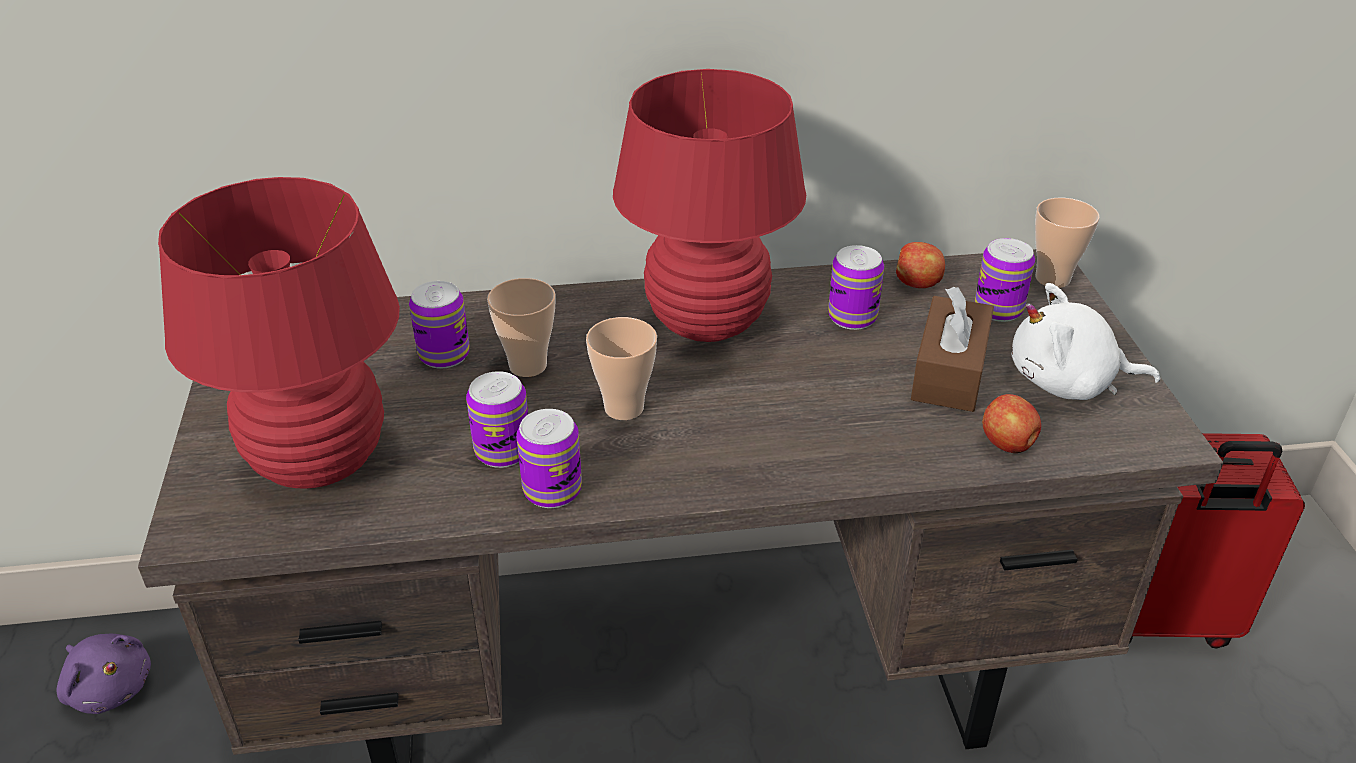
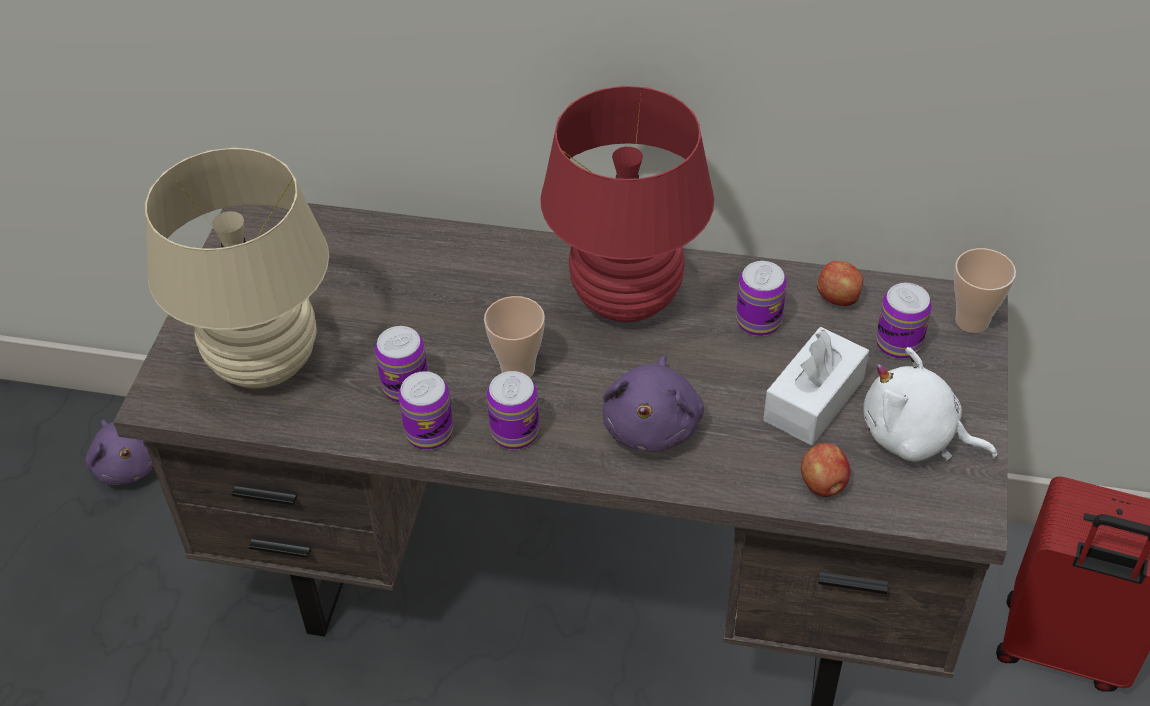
camera: 20 degrees right, 10 degrees up
(318, 462) = (264, 363): red table lamp -> beige table lamp
(444, 355) = (395, 281): can -> can (515, 433)
(528, 366) = (457, 308): cup -> none
(799, 428) = (653, 424): none -> purple plush toy
(949, 372) = (813, 400): brown tissue box -> white tissue box

